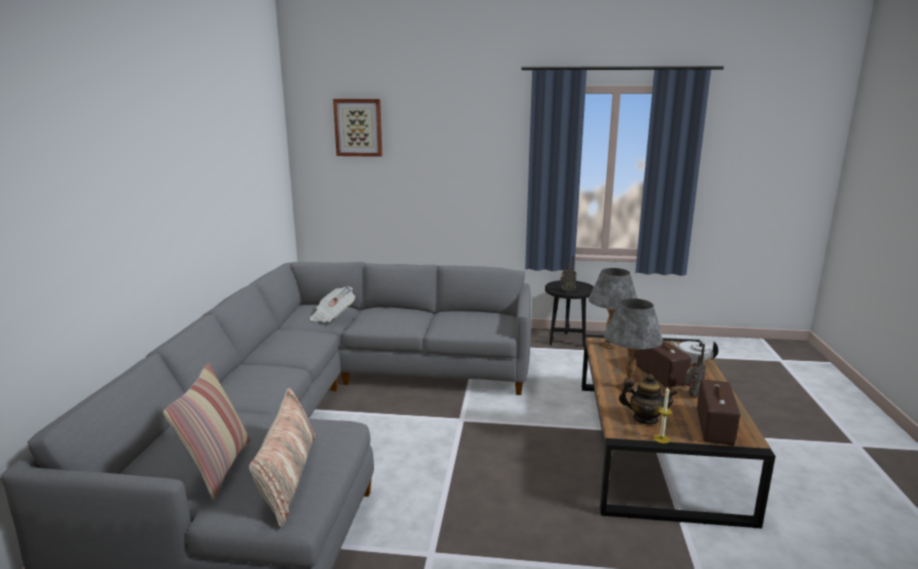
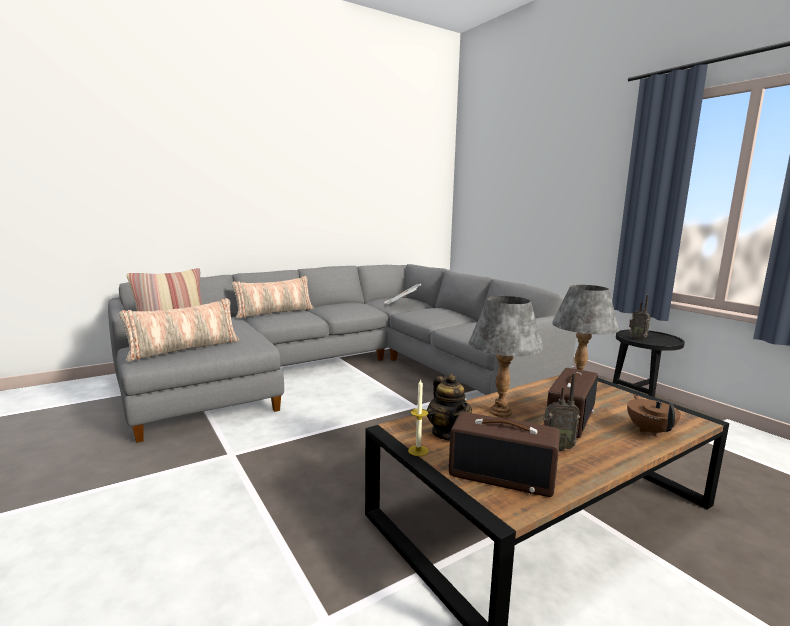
camera: 50 degrees right, 5 degrees down
(231, 383) = (274, 312): none -> pillow
(358, 127) = (496, 163): picture -> none
(692, 362) = (650, 430): white teapot -> brown teapot
(713, 426) = (502, 475): radio -> radio turned 45 degrees clockwise

